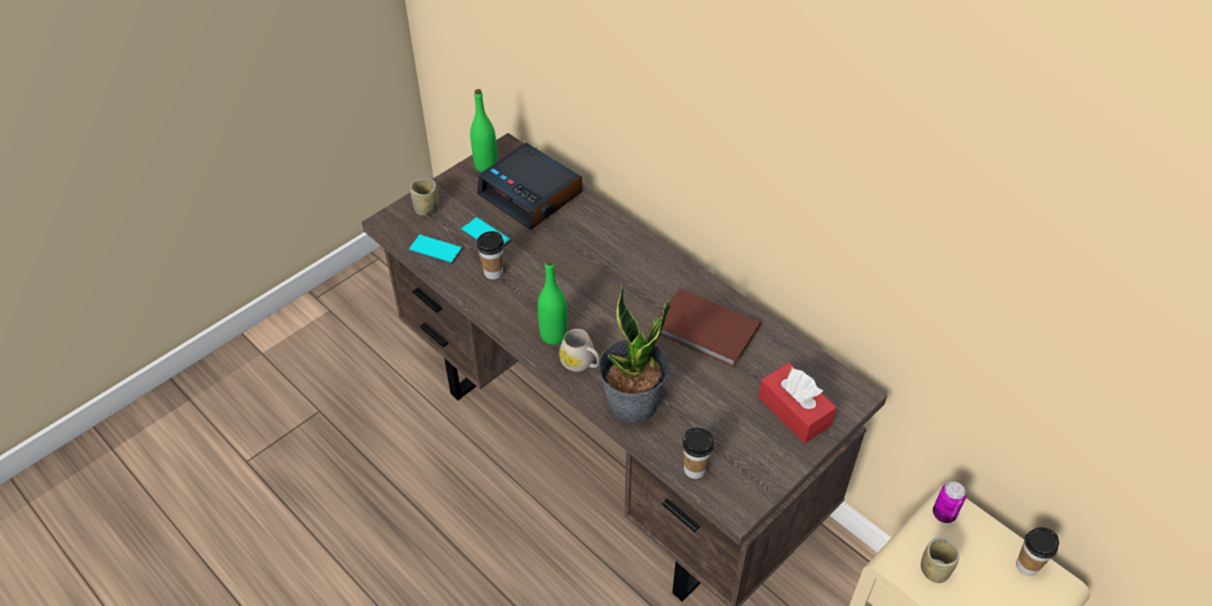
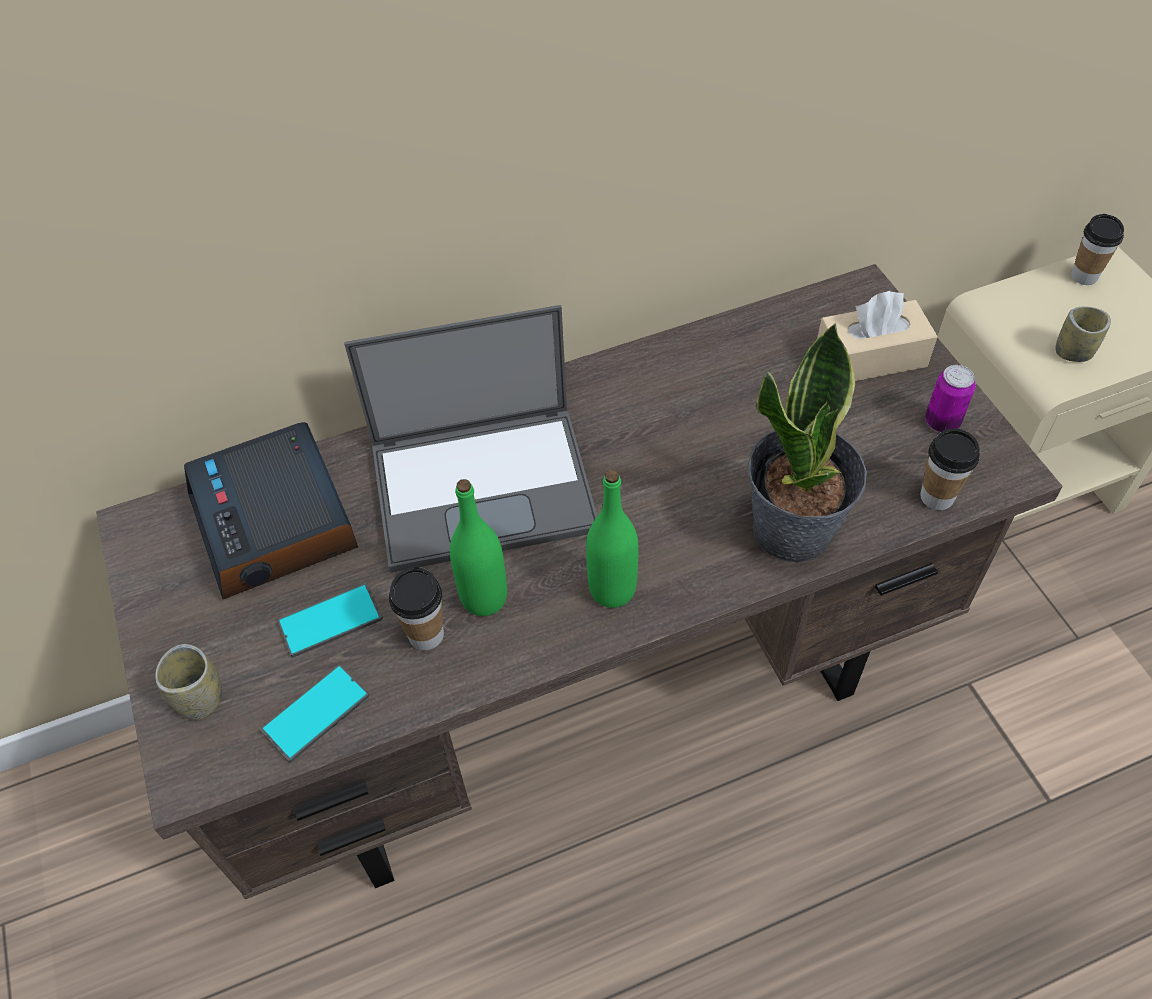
camera: 65 degrees left, 5 degrees up
(486, 166) = (156, 569): green bottle -> green bottle (484, 598)
(531, 194) = (276, 522): alarm clock -> alarm clock turned 90 degrees clockwise
(581, 363) = (687, 570): white mug -> none
(595, 263) = (485, 485): none -> laptop
(706, 332) = (693, 399): brown book -> none
(794, 411) = (870, 357): red tissue box -> beige tissue box
(943, 514) = (998, 313): can -> can (942, 422)

